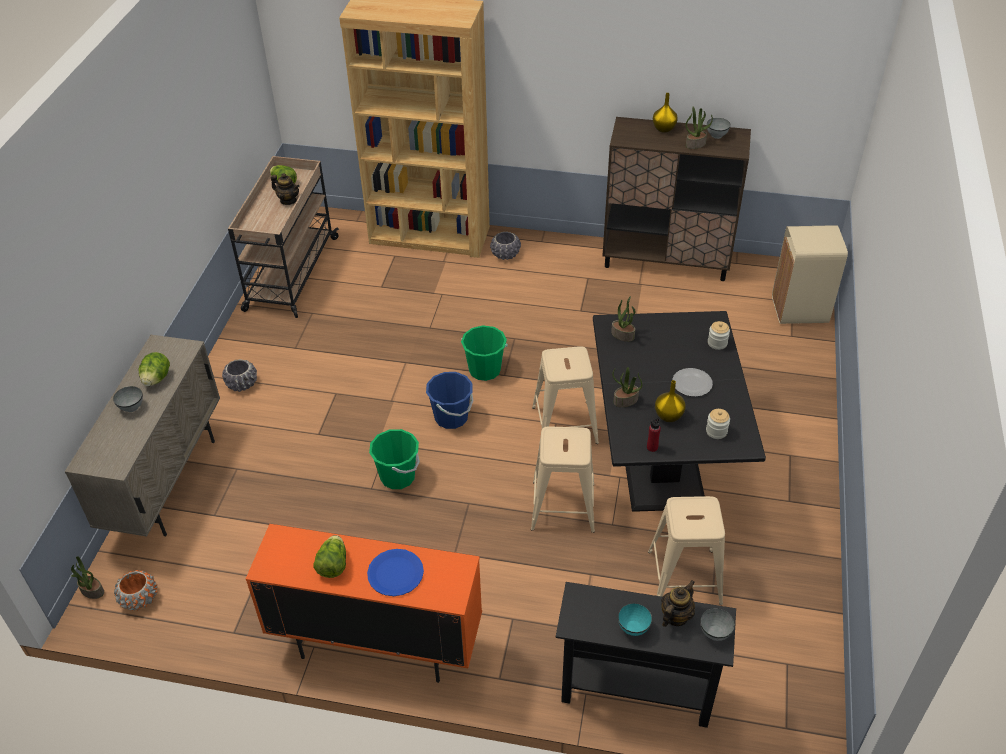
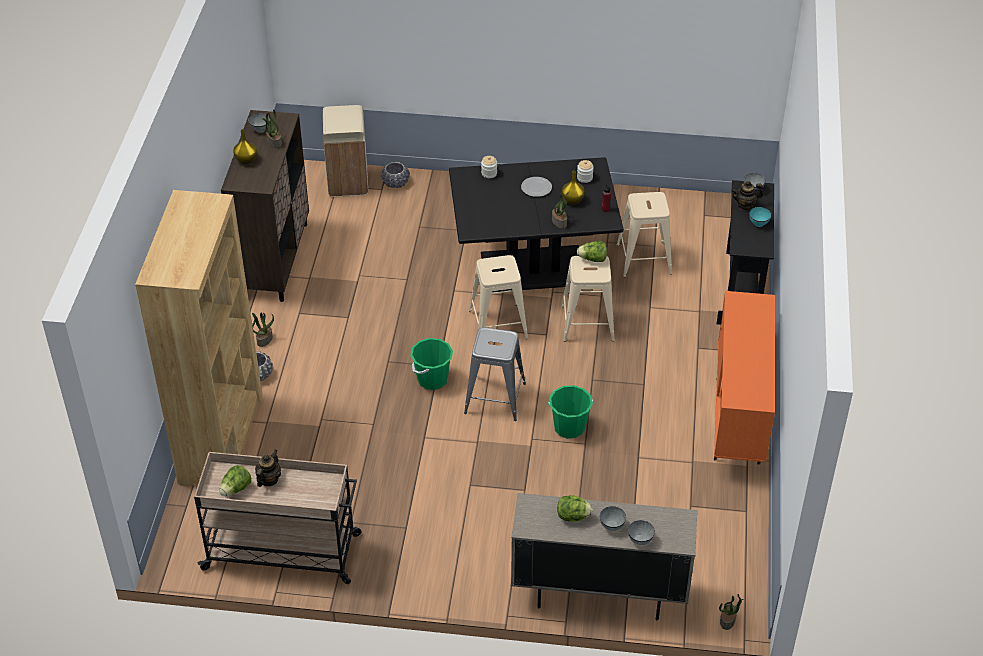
camera: 95 degrees left, 0 degrees up
(104, 428) = (640, 540): none -> grey bowl
(139, 598) = (728, 583): orange planter -> none
(242, 384) = (462, 562): grey planter -> grey planter (395, 183)
(333, 565) = (751, 365): lettuce -> lettuce (592, 259)
(395, 573) = (750, 331): blue plate -> none
(451, 417) = (495, 398): blue bucket -> grey stool
(623, 335) = (483, 223): potted plant -> potted plant (264, 339)
(675, 616) = (745, 205): teapot -> teapot turned 45 degrees counterclockwise

